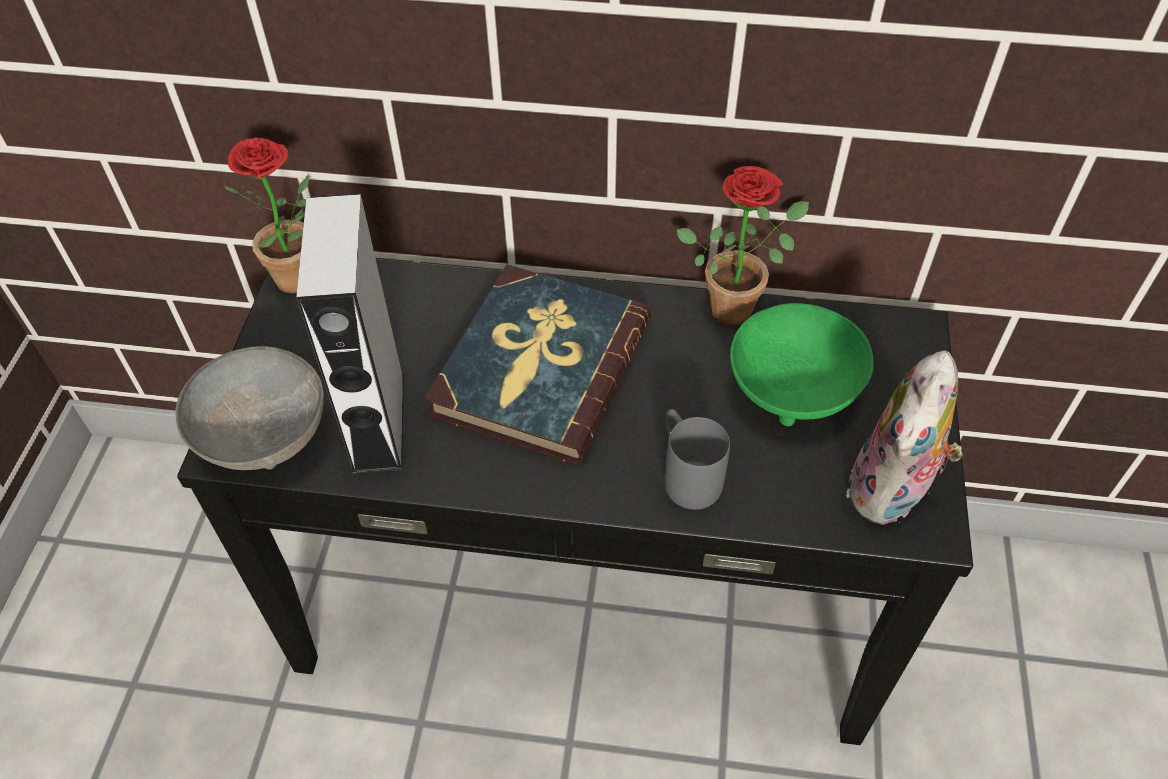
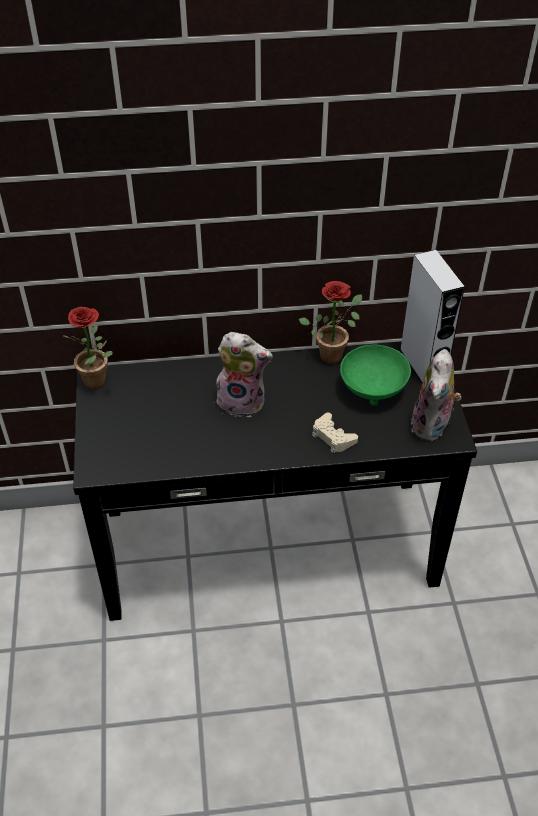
camera: 15 degrees left, 5 degrees down
(266, 440) = (114, 462): grey bowl -> none
(378, 422) = (169, 442): grey speaker -> grey speaker (422, 365)
(540, 368) = (243, 401): book -> plush toy
(686, 474) = (332, 437): grey mug -> beige game controller

